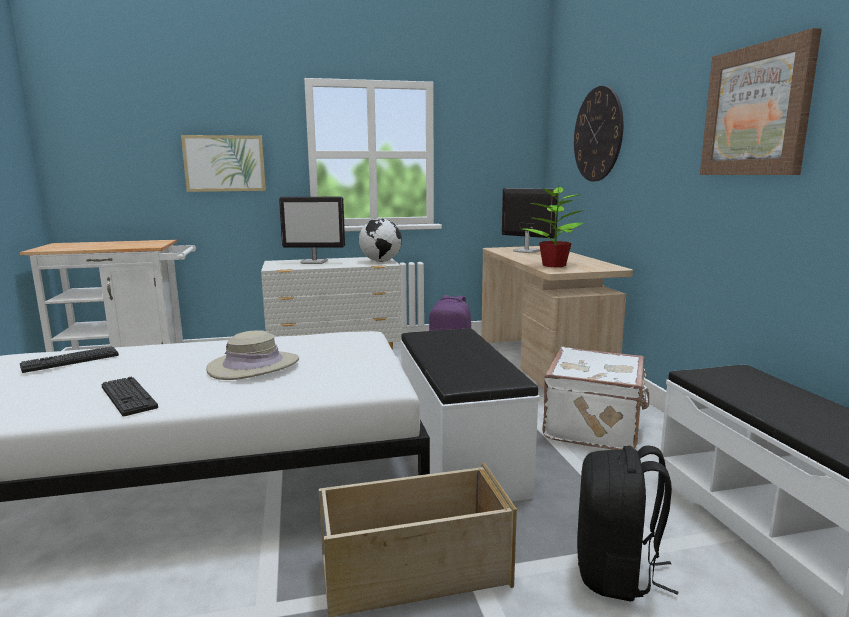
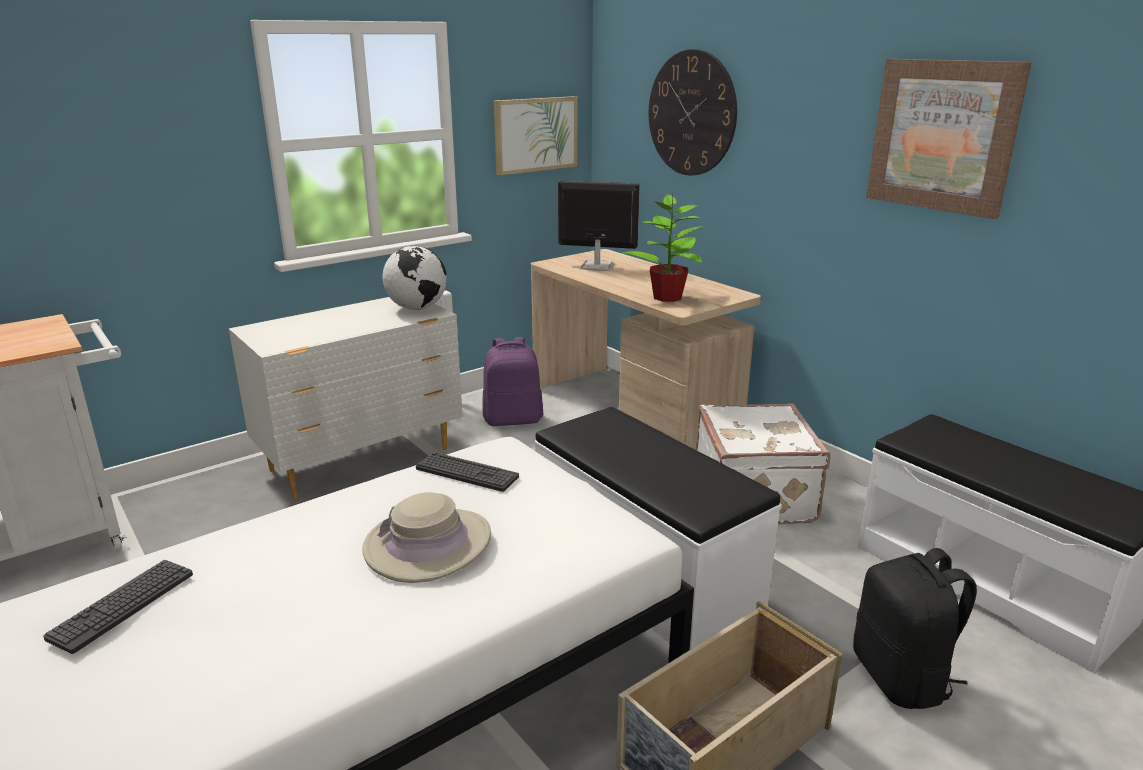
camera: 25 degrees left, 10 degrees up
(128, 397) = (321, 651): keyboard -> keyboard (467, 473)
(224, 163) = (130, 173): picture -> picture (535, 134)
(315, 262) = (319, 322): monitor -> none

